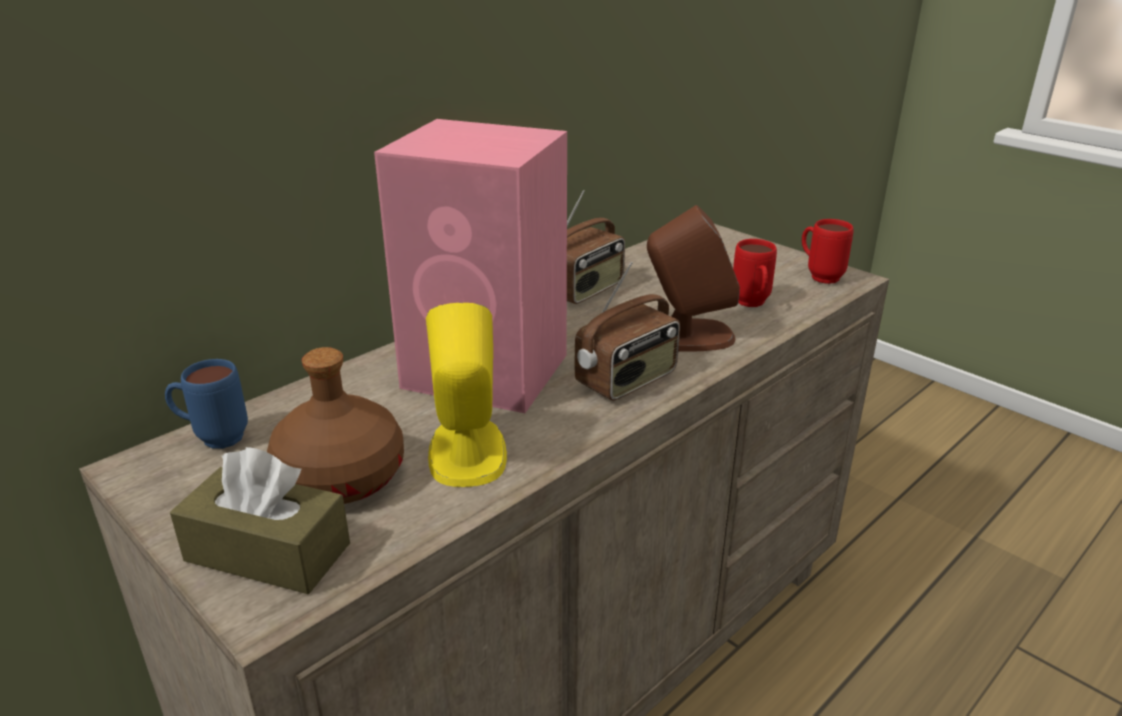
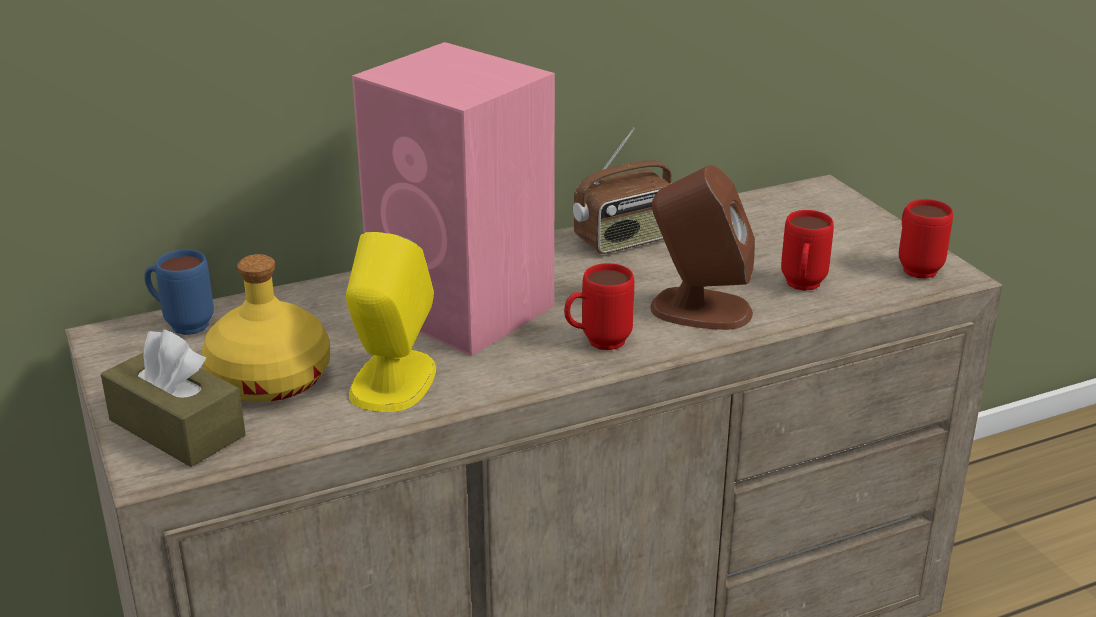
camera: 20 degrees right, 0 degrees up
(342, 477) = (271, 380): brown bottle -> yellow bottle
(627, 380) = (597, 343): radio -> red mug

